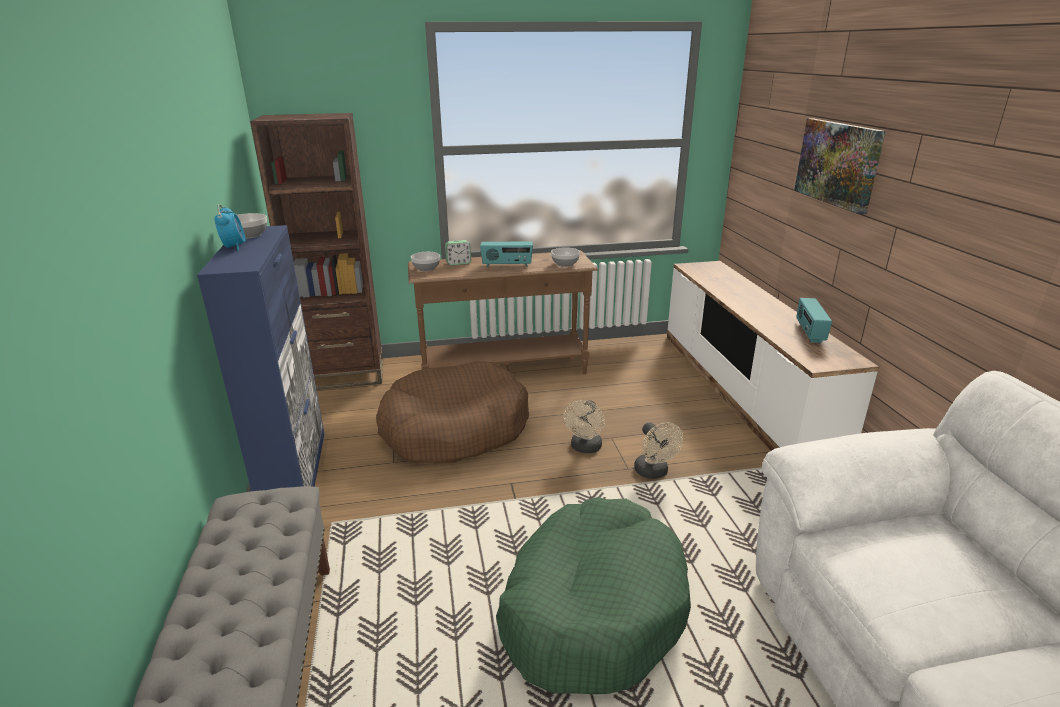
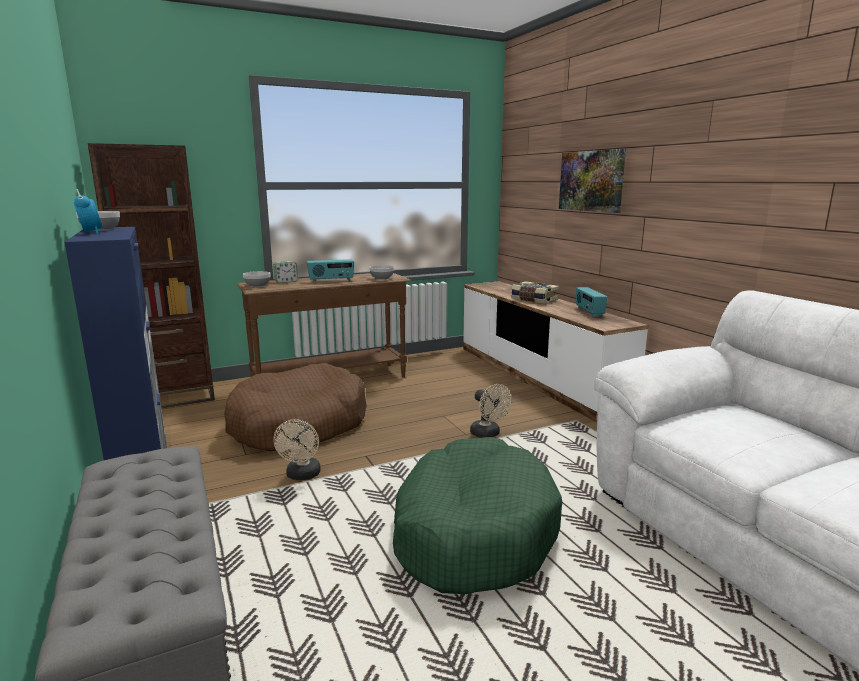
camera: 15 degrees left, 10 degrees down
(585, 448) = (423, 425): beige fan -> beige fan (302, 475)
(747, 302) = (533, 300): none -> book

